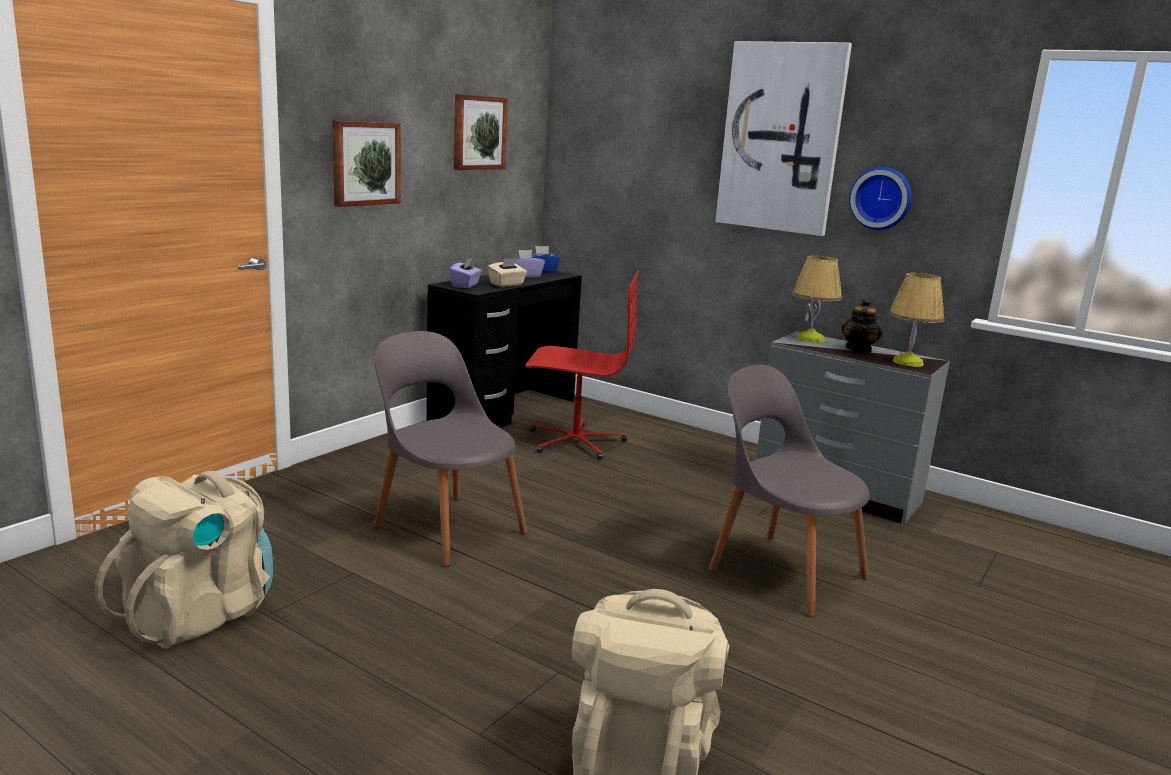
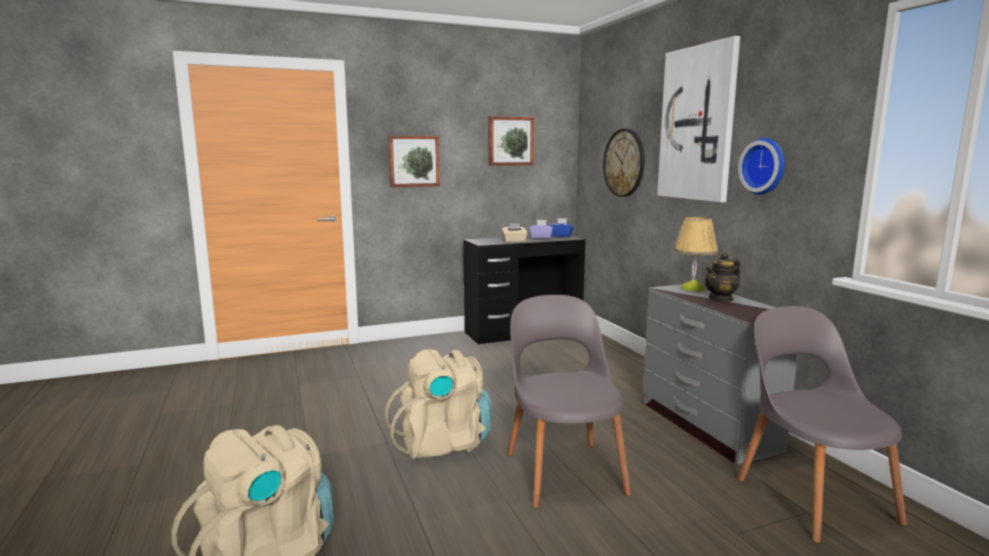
camera: 35 degrees right, 5 degrees down
(200, 613) = (208, 404): beige backpack -> beige backpack (443, 443)
(446, 527) = (385, 389): grey chair -> grey chair (811, 496)
(465, 285) = (485, 240): purple tissue box -> none
(575, 441) = (543, 355): red office chair -> none
(647, 174) = (624, 163): none -> wall clock
(908, 362) = (747, 311): table lamp -> none

